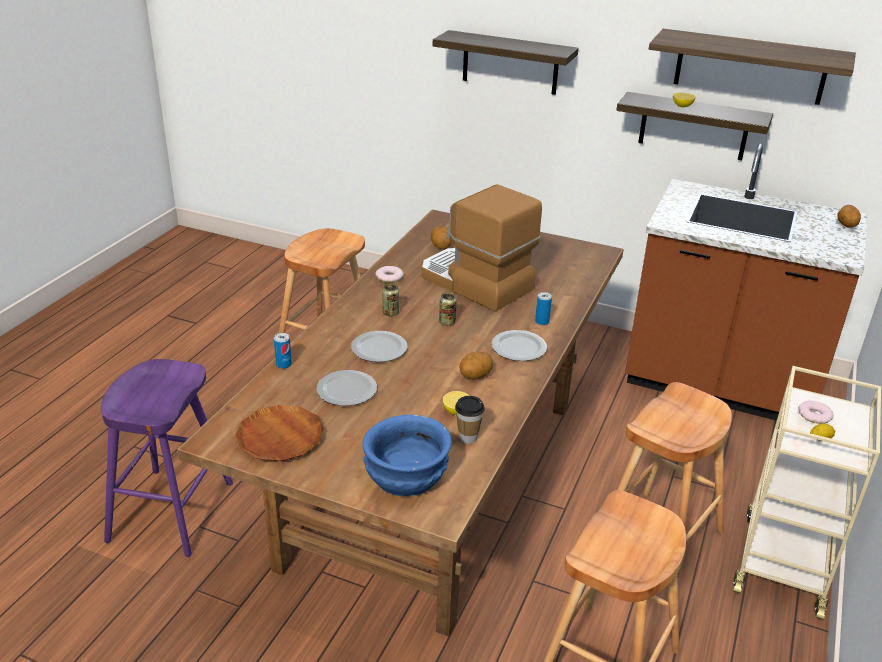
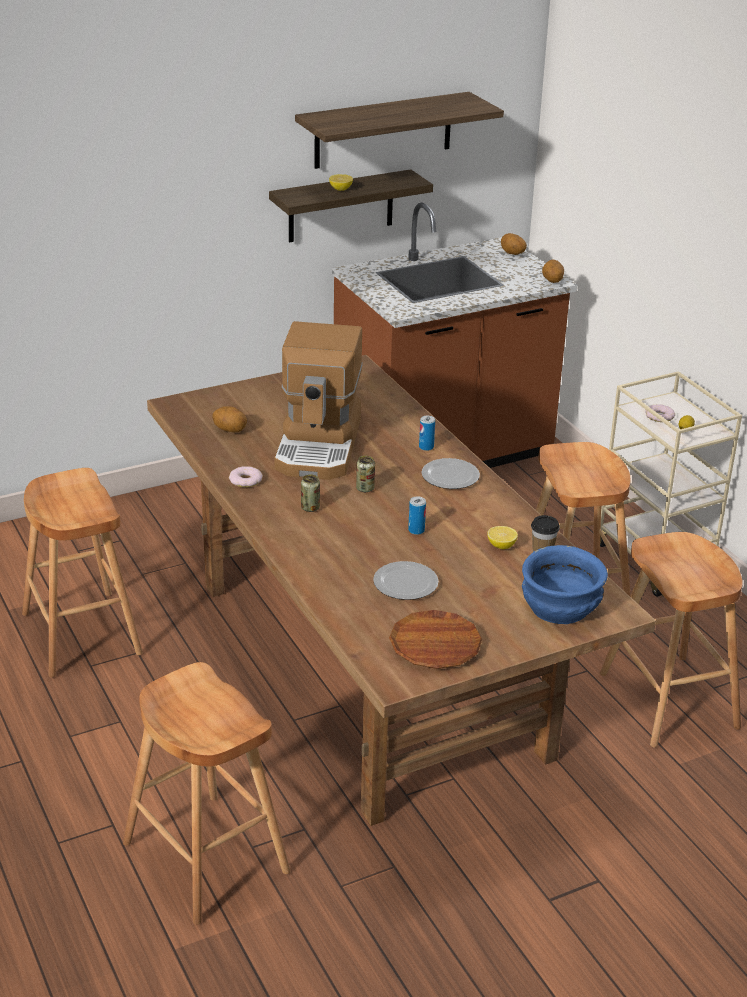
camera: 50 degrees left, 0 degrees up
(171, 512) = (206, 857): purple stool -> brown stool
(283, 364) = (321, 598): can -> can (416, 530)
(378, 349) = (361, 540): plate -> none
(474, 283) = (320, 445): coffee machine -> coffee machine turned 75 degrees counterclockwise
(475, 376) = (464, 515): potato -> potato (552, 281)
(510, 63) = (130, 199): shelf -> none

